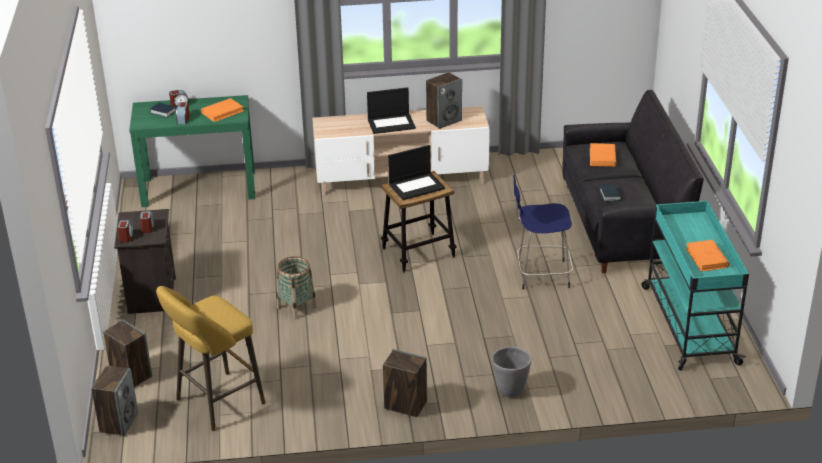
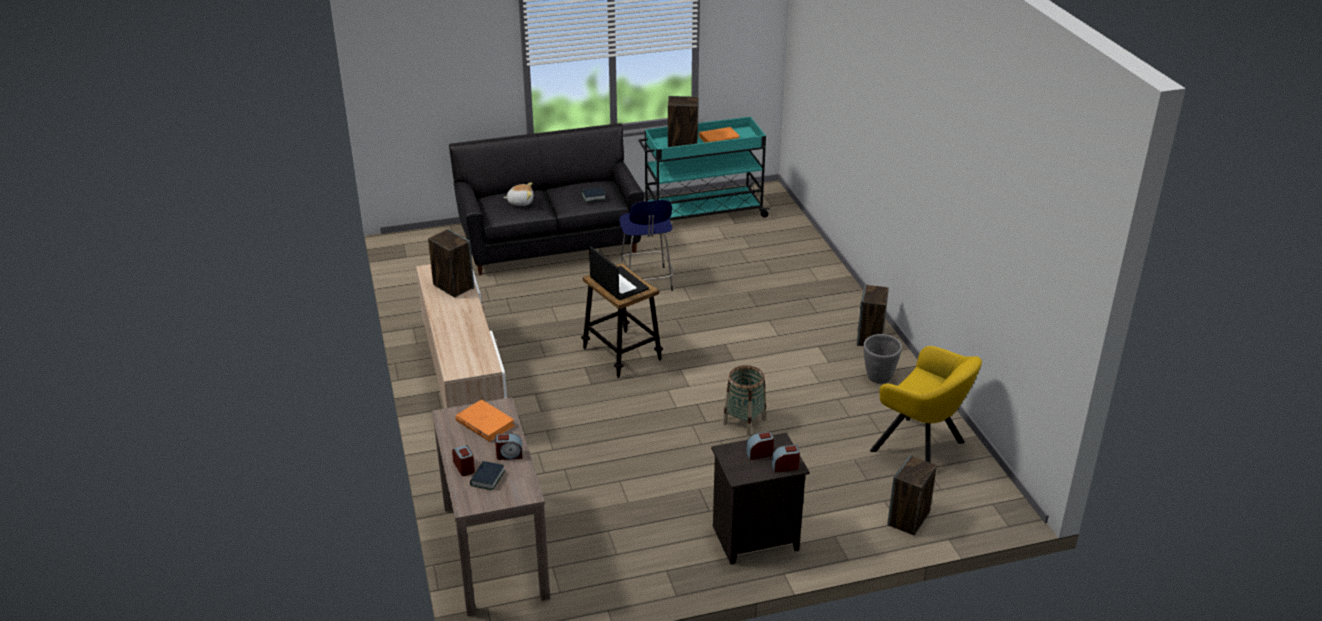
camera: 100 degrees left, 0 degrees up
(118, 422) = (984, 510): speaker -> speaker (682, 143)
(199, 188) = (494, 550): green console table -> brown console table
(216, 403) = (922, 449): yellow stool -> yellow armchair
(391, 123) = (461, 320): laptop -> none
(510, 390) = (825, 288): grey planter -> grey planter (879, 378)
(602, 157) = (520, 202): orange book -> plush toy

